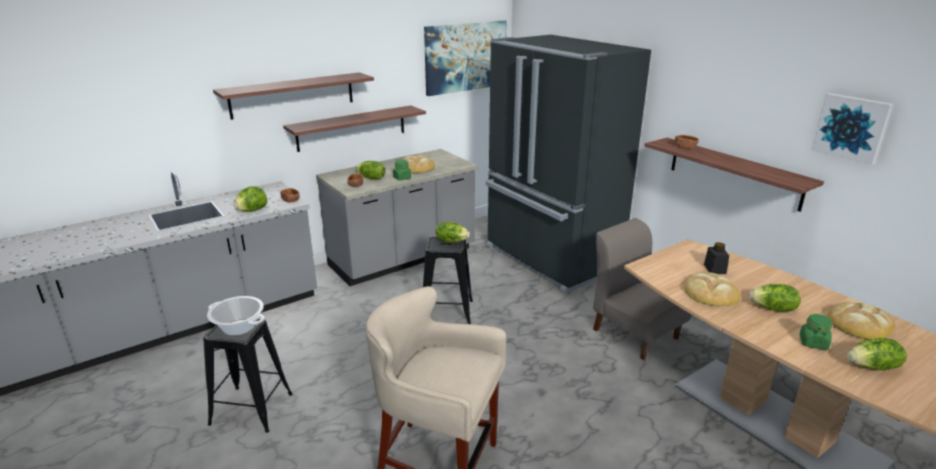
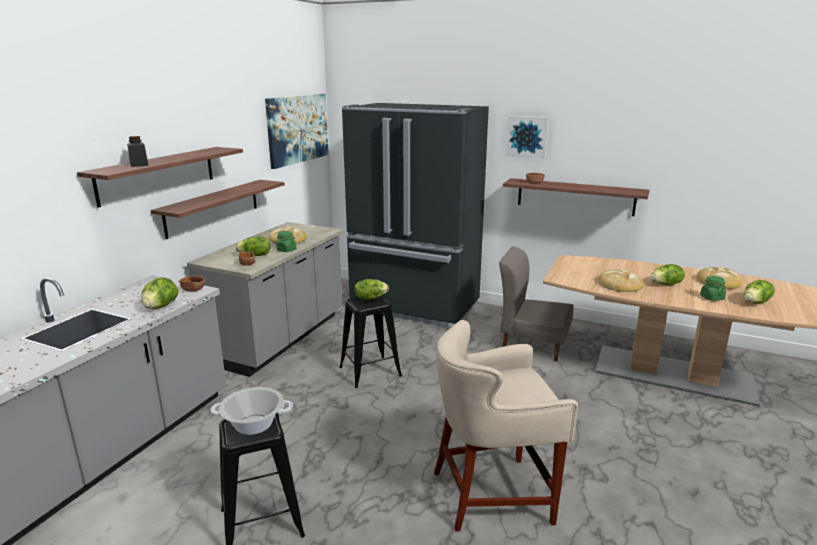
camera: 30 degrees left, 5 degrees down
(714, 269) = (602, 269): black jar -> black jar (139, 164)
(852, 127) = (665, 146): picture -> picture (527, 136)

